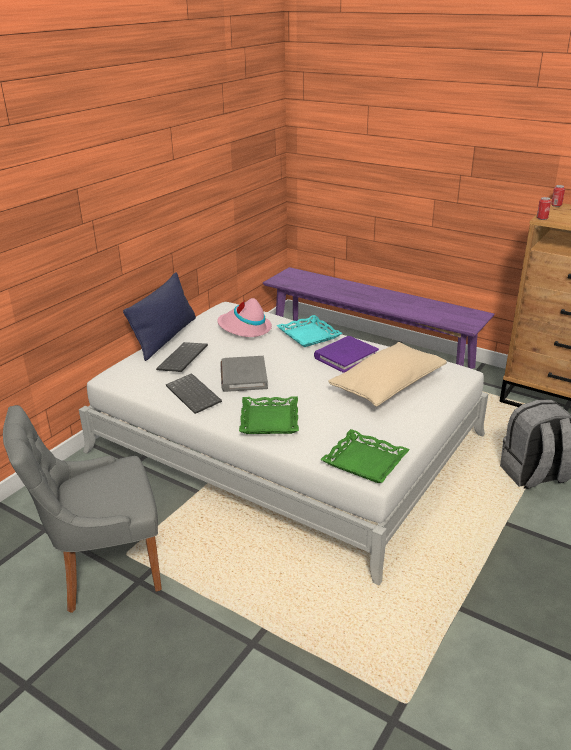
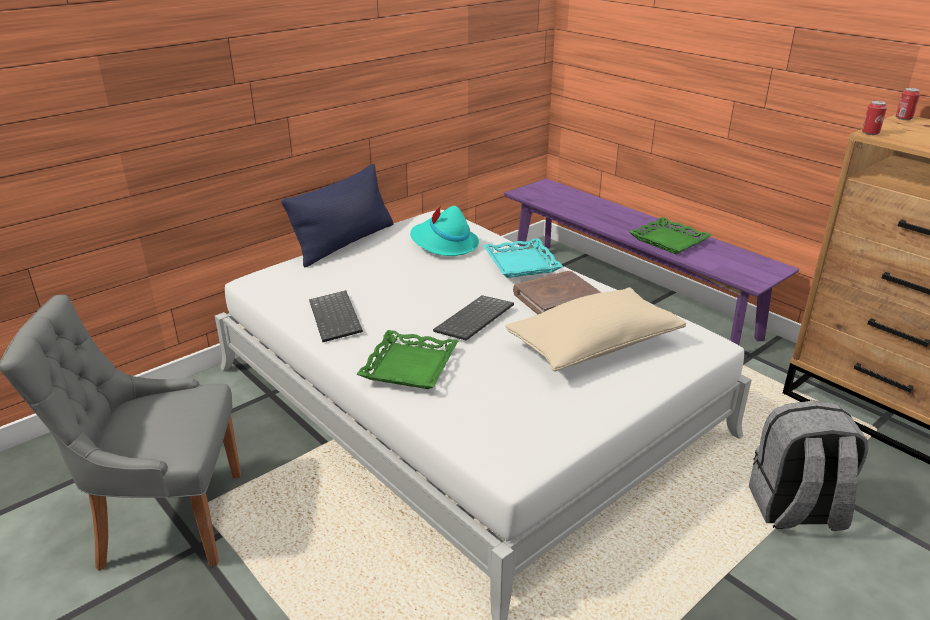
camera: 15 degrees right, 0 degrees up
(183, 359) = (349, 271): keyboard -> keyboard (475, 320)
(243, 376) = (408, 304): grey book -> none
(244, 328) = (443, 244): pink hat -> turquoise hat
(346, 357) = (556, 298): purple book -> brown book
(364, 462) = (506, 447): green tray -> green tray (668, 240)

